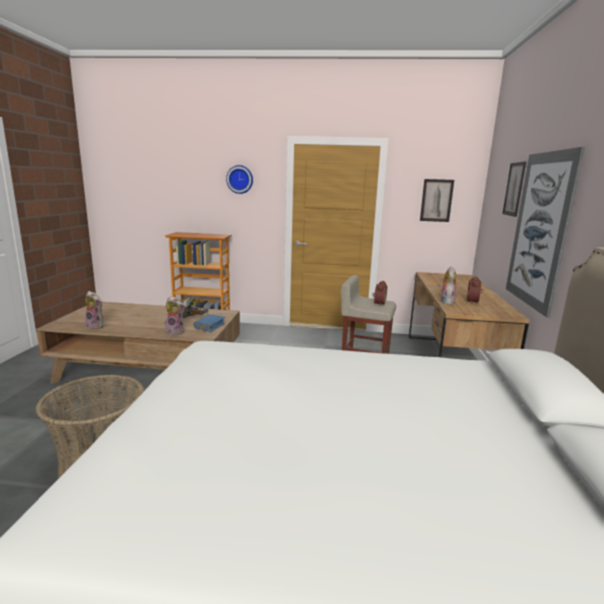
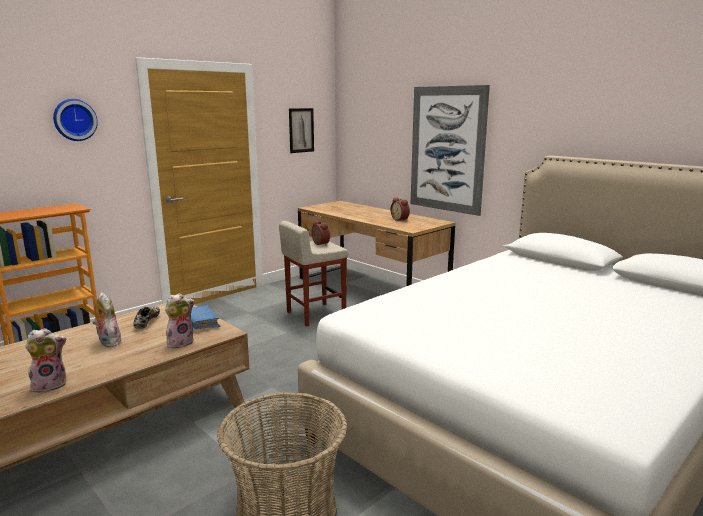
camera: 50 degrees left, 0 degrees up
(445, 301) = (387, 225): plush toy -> plush toy (108, 342)
(514, 189) = (395, 116): picture -> none

